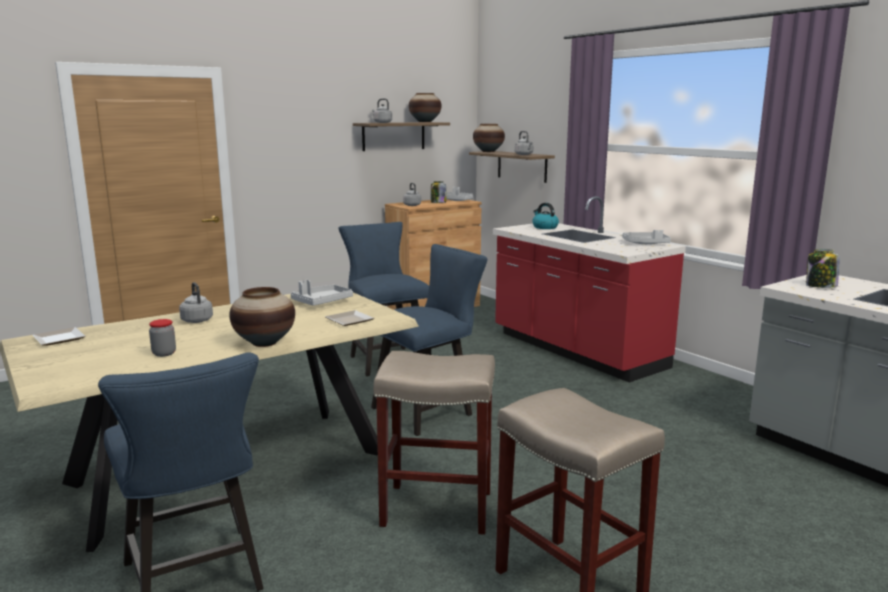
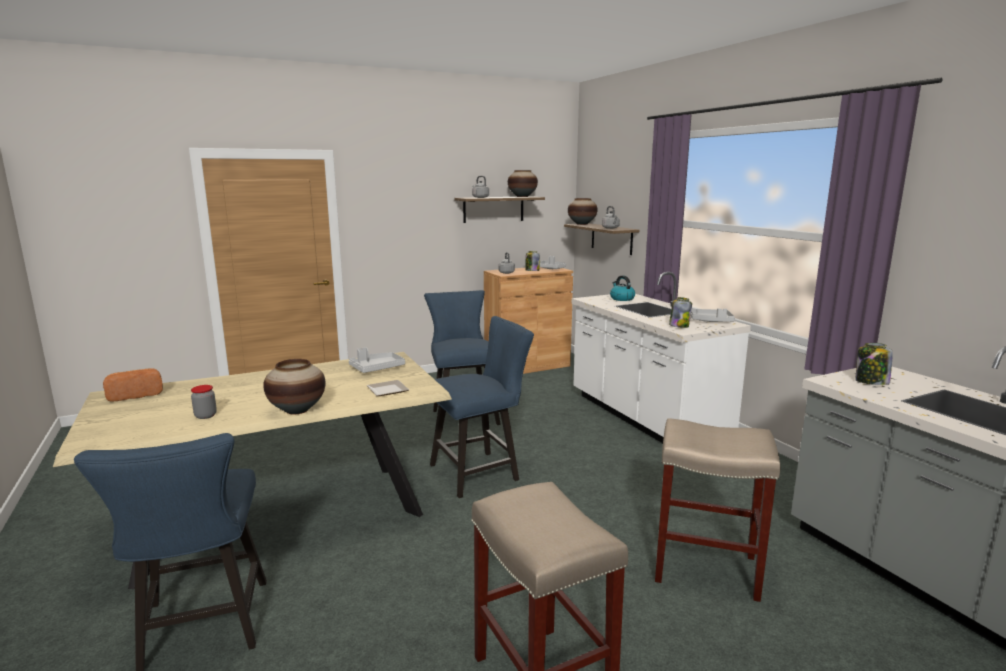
camera: 10 degrees right, 0 degrees up
(61, 339) = (135, 395): plate -> bread
(196, 320) = (257, 381): grey kettle -> none
(439, 508) = (448, 578): beige stool -> beige stool (707, 568)
(576, 350) = (645, 418): red counter -> white counter
(618, 249) = (679, 326): none -> jar

